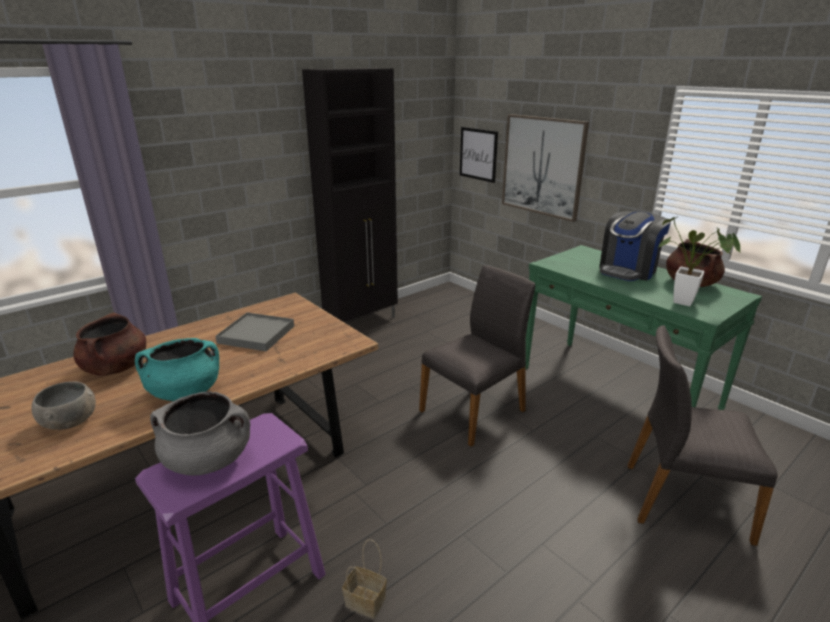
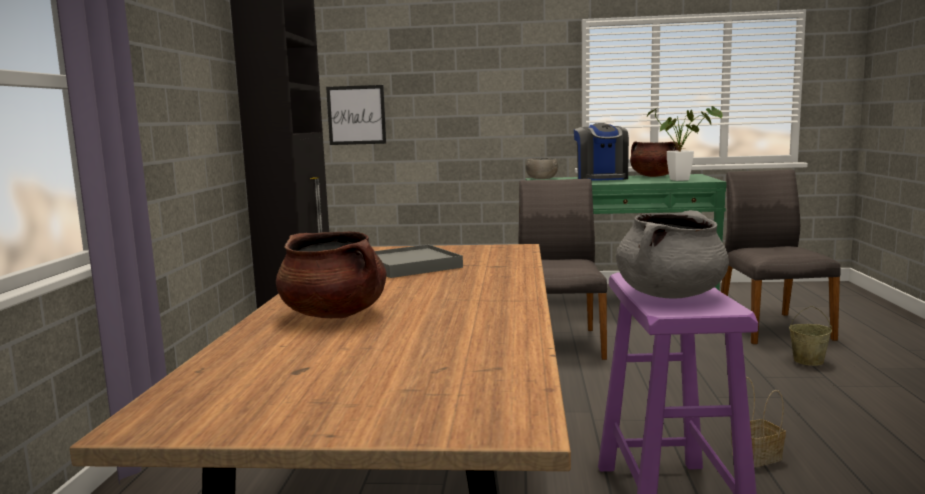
camera: 45 degrees left, 15 degrees down
(69, 421) = (438, 342): grey bowl -> grey bowl (541, 179)
(185, 392) = (486, 297): turquoise cooking pot -> none
(542, 166) = (450, 113): picture -> none
(622, 557) = (808, 361): none -> beige bucket
(683, 499) = (771, 327): grey chair -> grey chair turned 120 degrees clockwise

